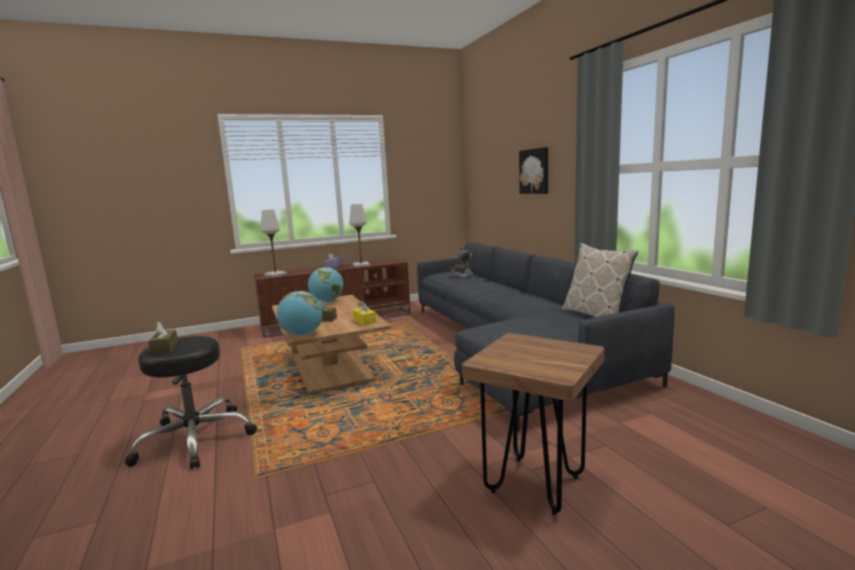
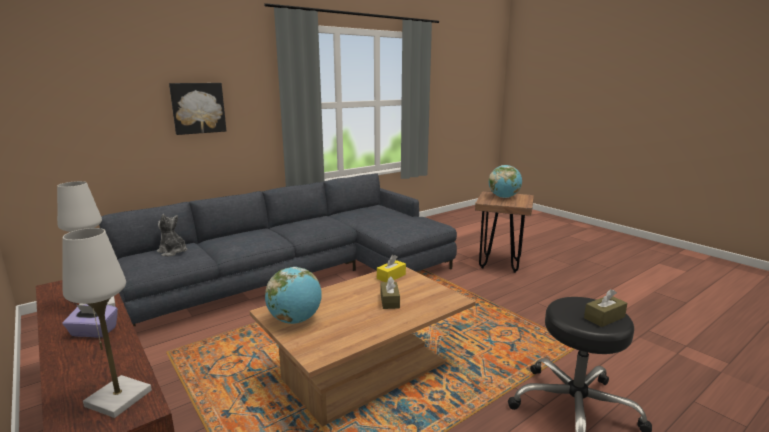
camera: 105 degrees left, 5 degrees up
(302, 335) = (449, 299): globe -> globe (503, 197)
(596, 315) = (357, 209): pillow -> none

